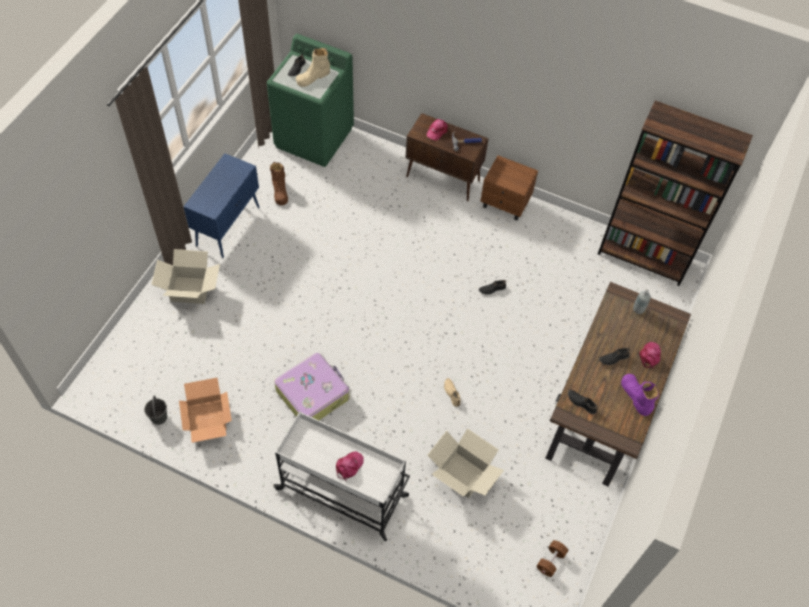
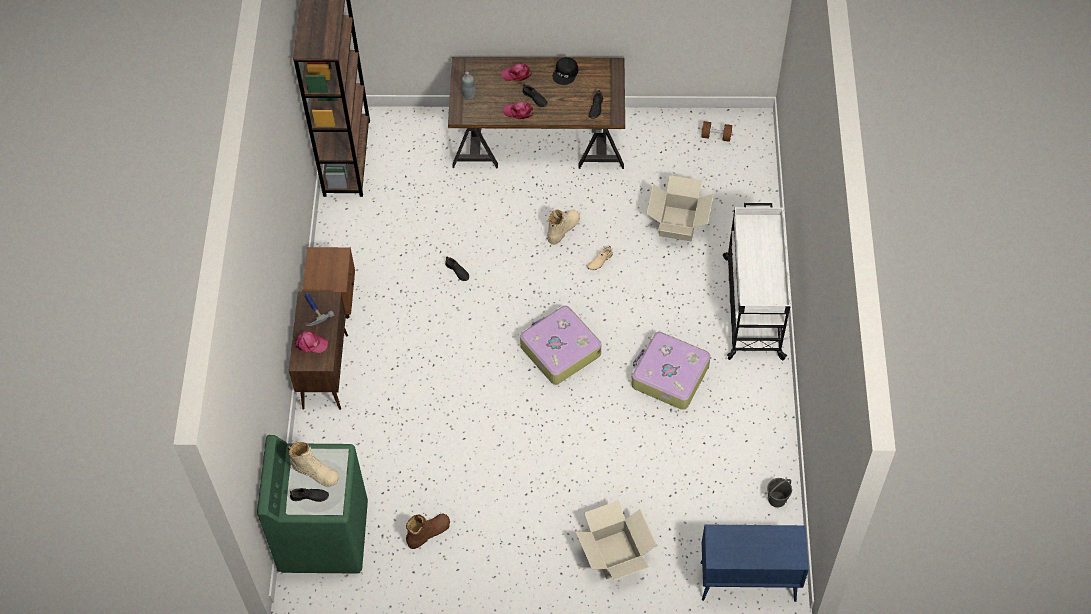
camera: 110 degrees left, 0 degrees up
(208, 418) = (750, 455): cardboard box -> none
(228, 226) = (507, 562): blue cabinet -> blue cabinet (746, 582)
(349, 466) = (762, 253): pink cap -> pink cap (518, 112)
(380, 327) = (559, 350): none -> suitcase
(499, 380) = (563, 229): none -> beige boot
(636, 396) = (565, 73): purple boot -> black cap

